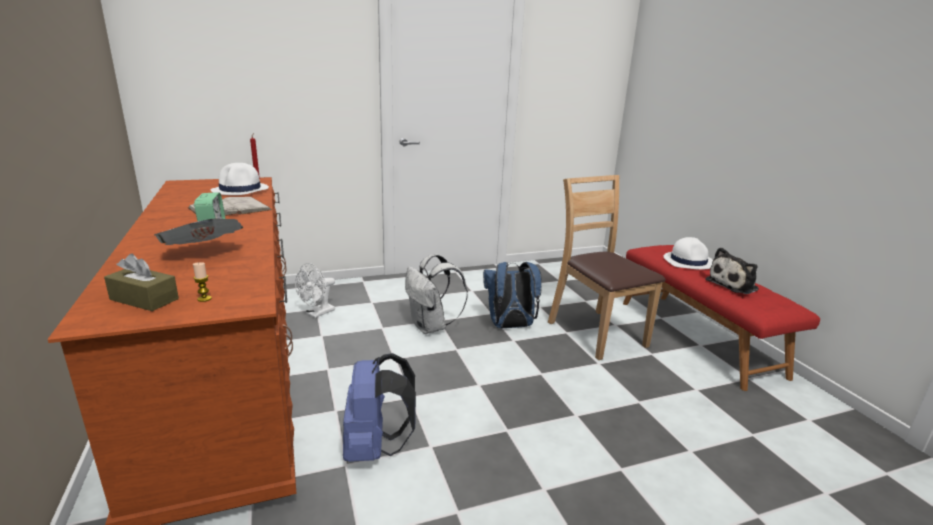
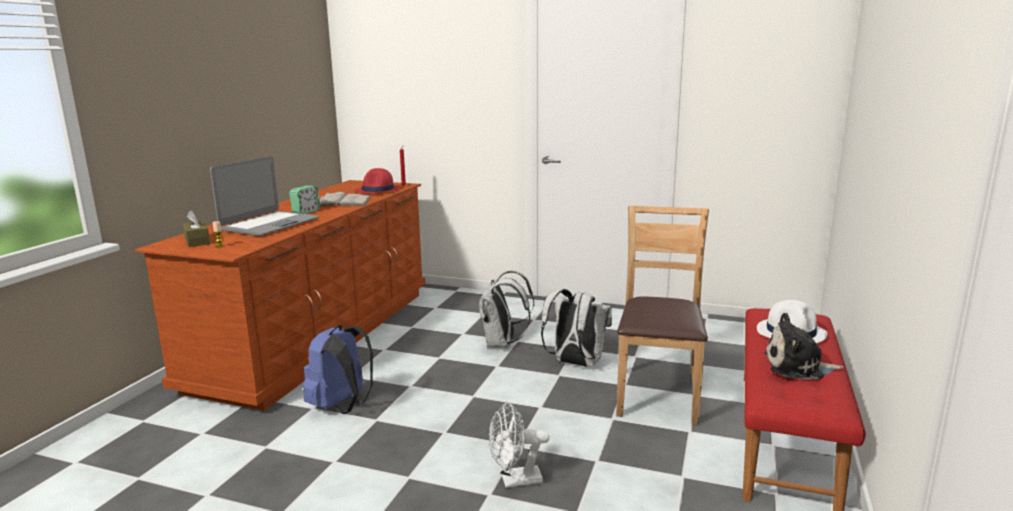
camera: 40 degrees right, 5 degrees down
(204, 253) = (270, 225): newspaper -> laptop
(240, 190) = (378, 190): white hat -> red hat
(317, 313) = (430, 311): white fan -> white fan (515, 481)
(510, 326) = (575, 363): blue backpack -> white backpack

